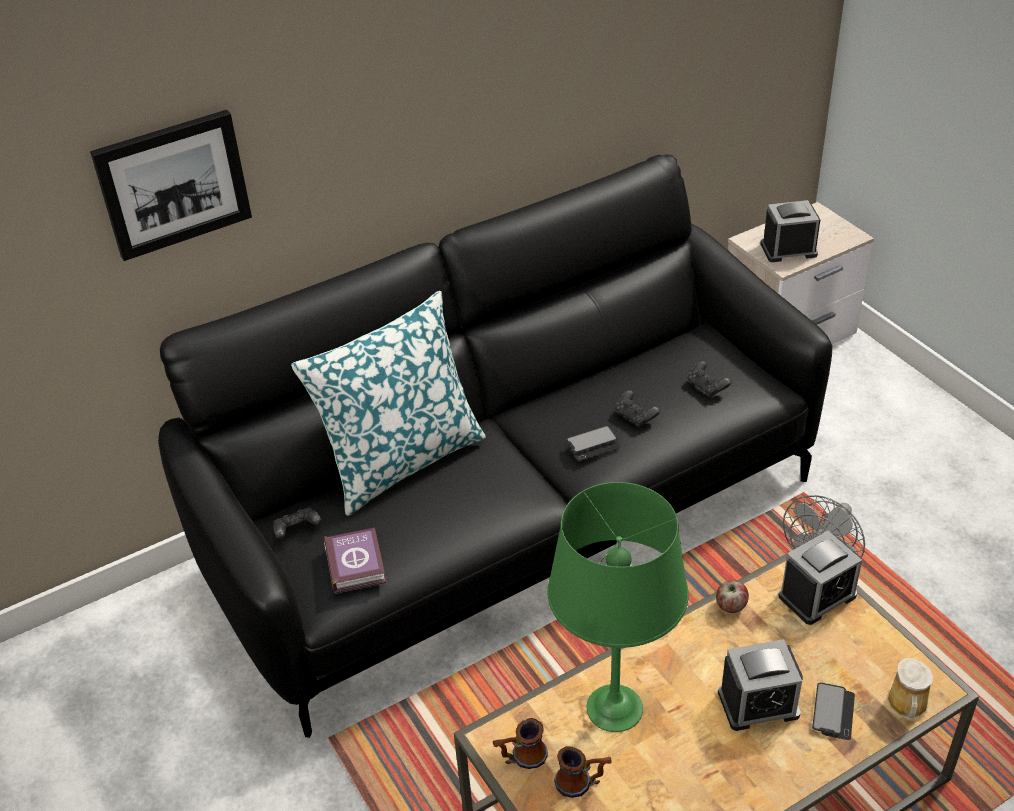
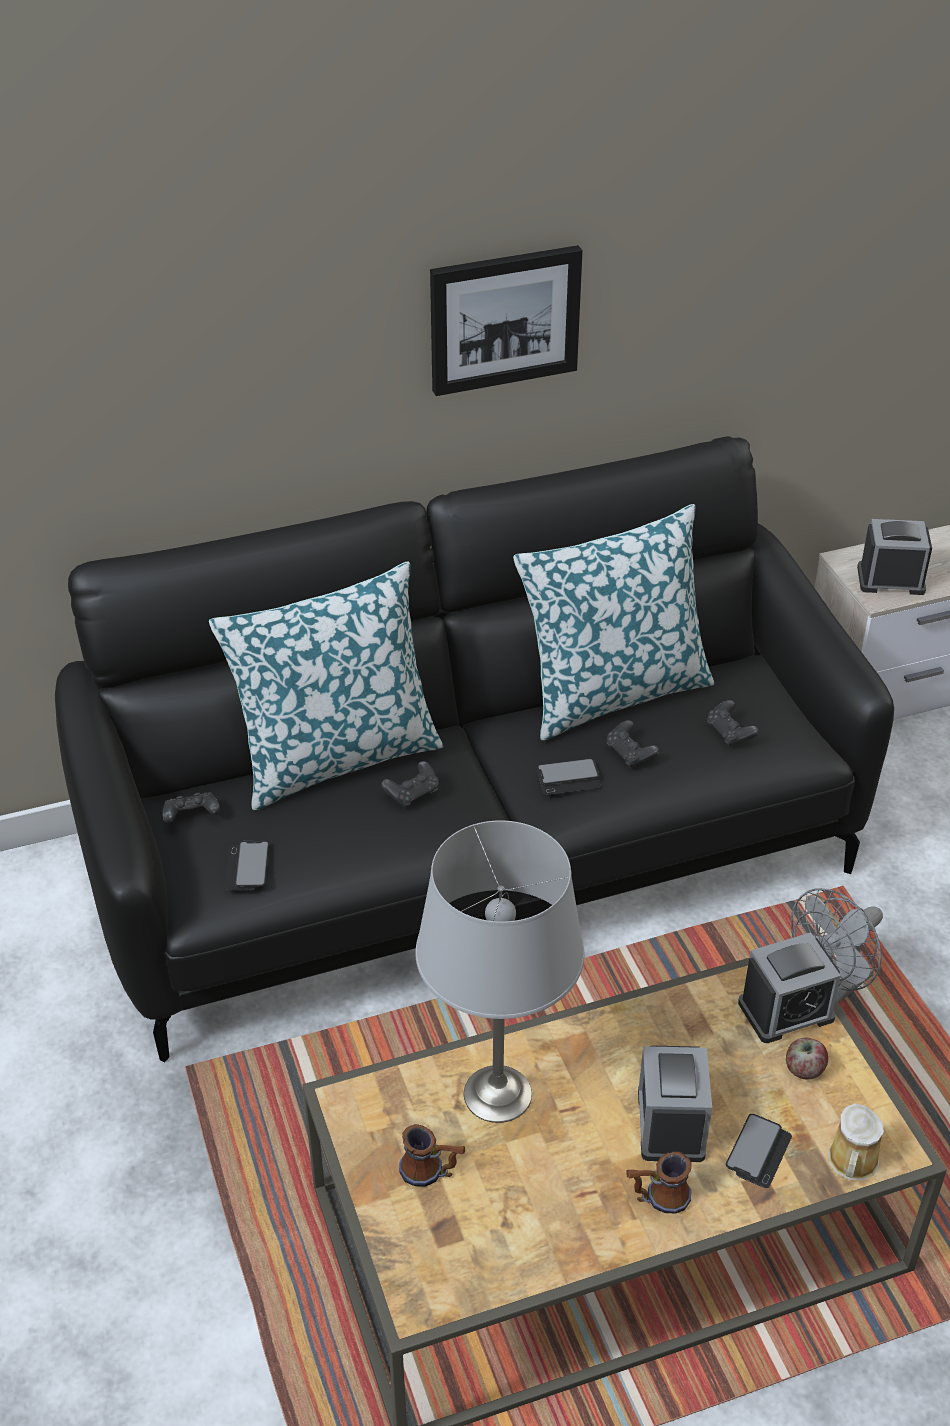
camera: 10 degrees right, 0 degrees up
(173, 183) = (105, 388): picture -> picture (504, 319)
(356, 563) = (247, 867): book -> phone
(473, 479) = (412, 793): none -> black game controller
(521, 758) = (370, 1129): mug -> mug (657, 1198)
(605, 371) = (612, 692): none -> pillow
(614, 707) = (498, 1093): green table lamp -> grey table lamp
(730, 606) = (676, 1002): apple -> apple (804, 1070)
(758, 704) = (670, 1124): alarm clock -> alarm clock turned 90 degrees clockwise

